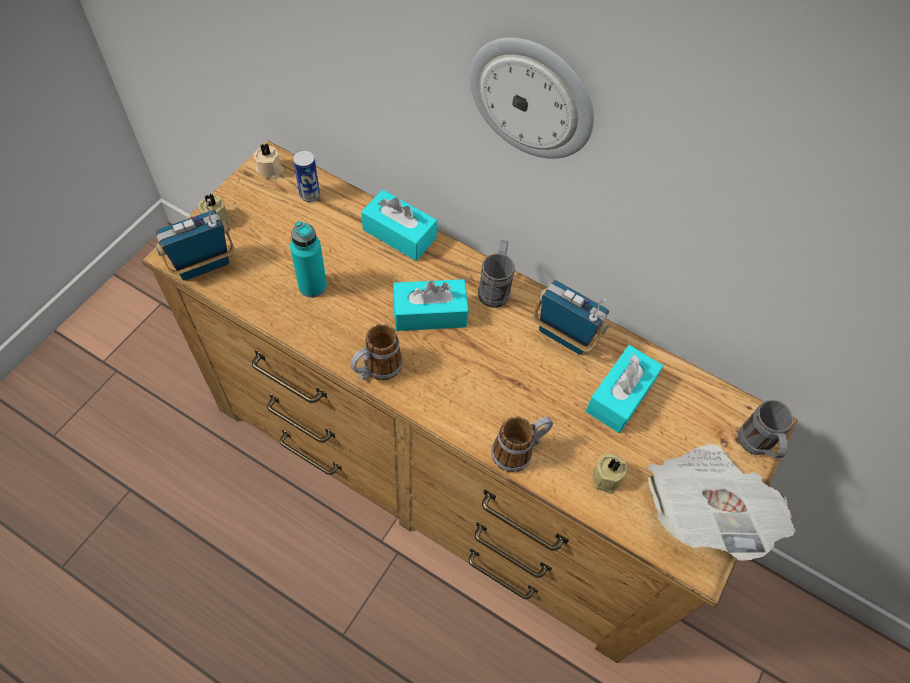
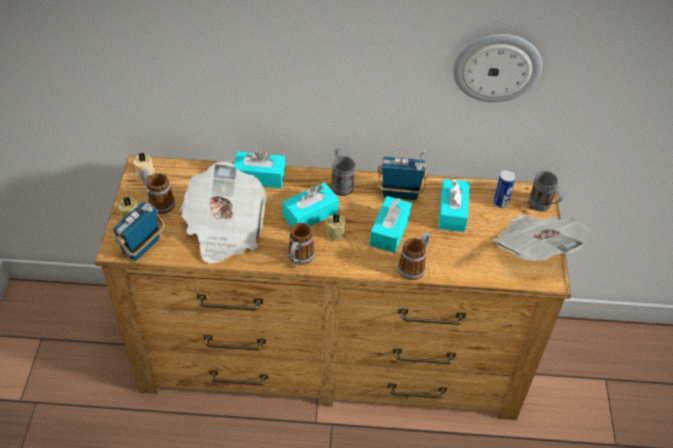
camera: 25 degrees left, 10 degrees down
(259, 215) = (158, 202): none -> mug
(309, 194) = (183, 176): can -> can (500, 203)
(312, 286) = (224, 229): turquoise bottle -> newspaper
(517, 384) = (390, 231): none -> turquoise tissue box
(532, 98) = (337, 47): wall clock -> wall clock (497, 67)
(608, 477) = (473, 258): beige candle -> beige candle (336, 232)

